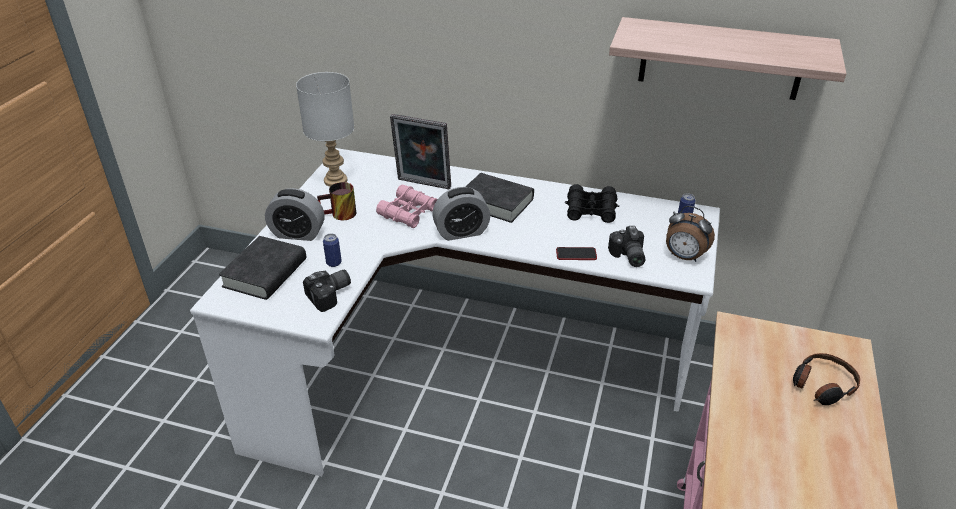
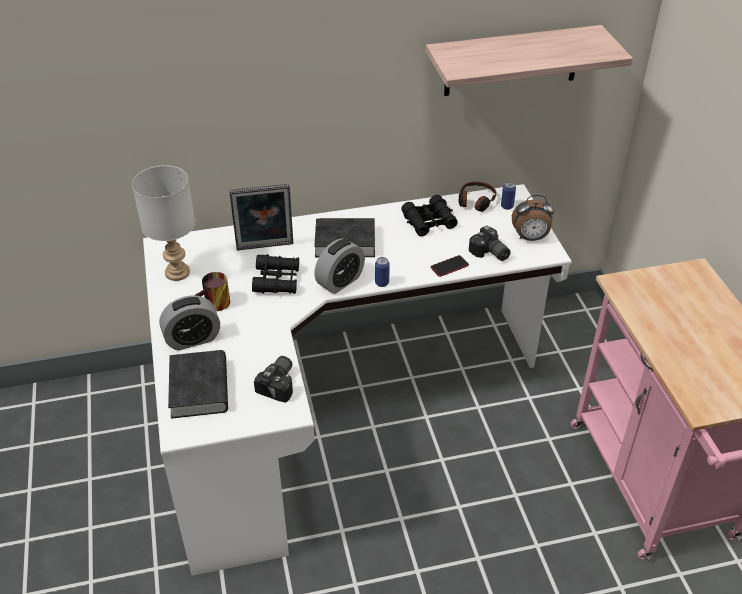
camera: 30 degrees left, 5 degrees up
(334, 263) = (254, 353): can -> can (382, 283)
(408, 213) = (277, 280): pink binoculars -> black binoculars
(821, 386) = (699, 305): headphones -> headphones (475, 202)

